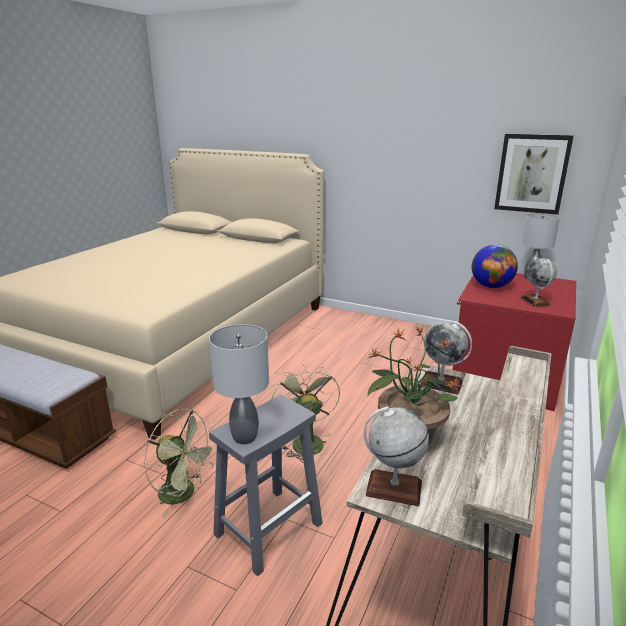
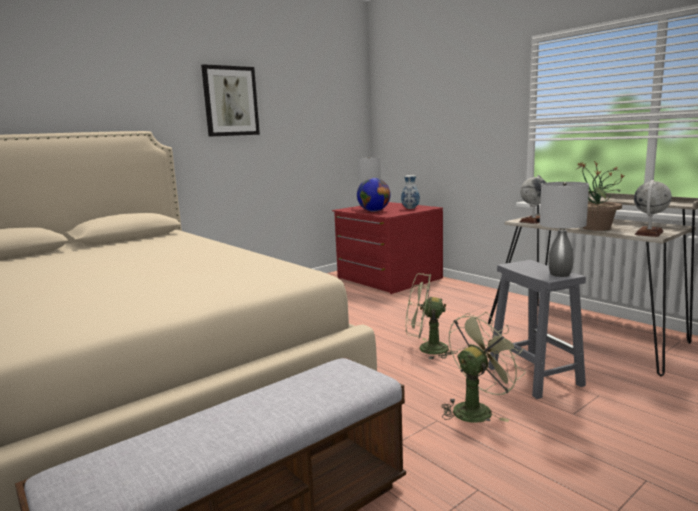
camera: 65 degrees left, 10 degrees down
(532, 173) = (335, 133): picture -> picture (230, 101)
(535, 301) = (410, 208): globe -> vase

